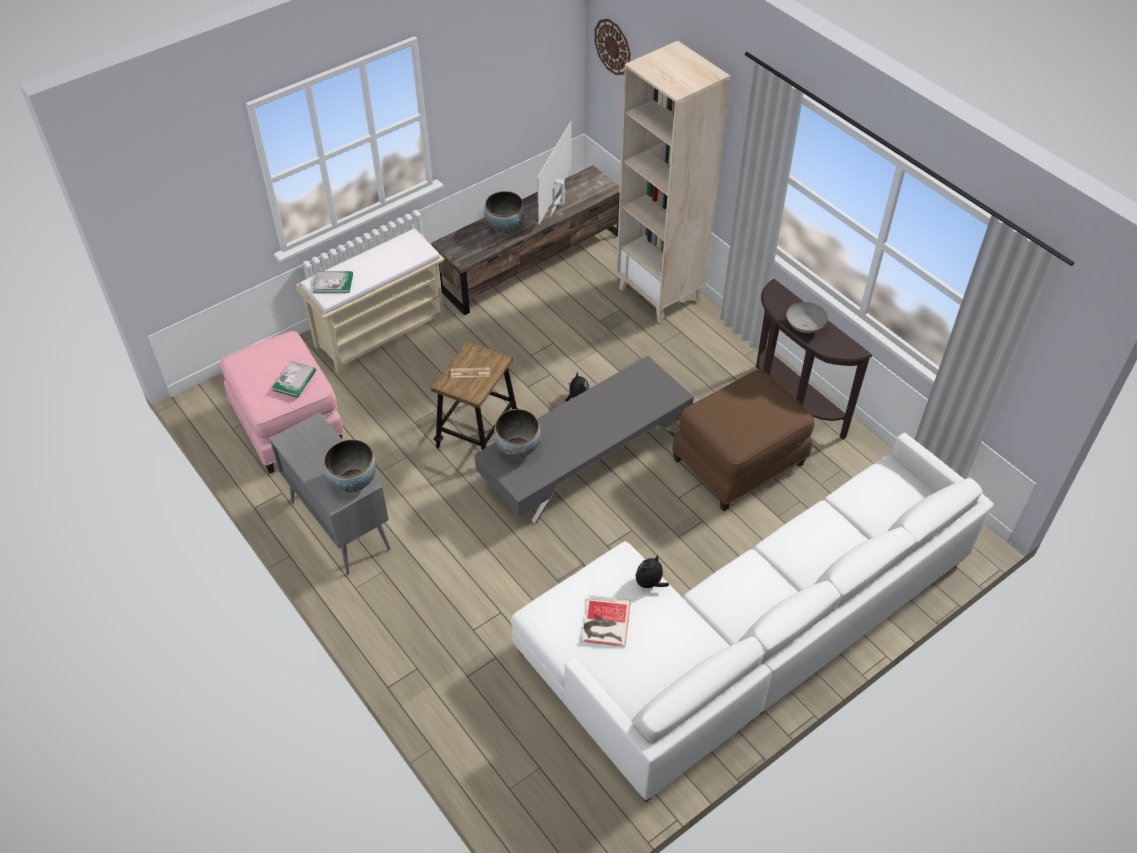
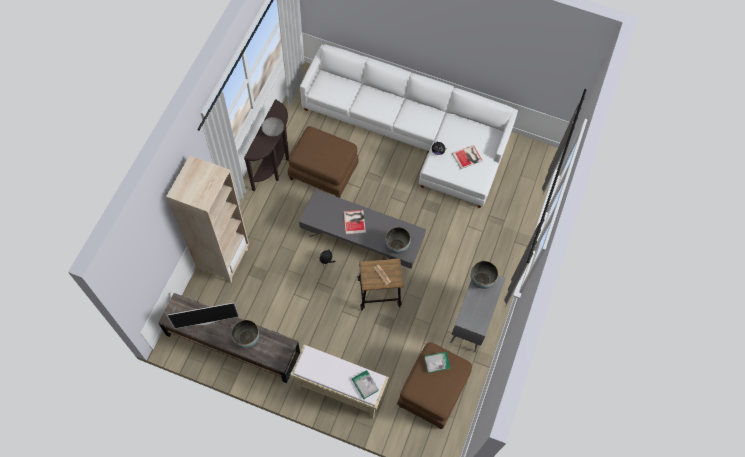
camera: 125 degrees left, 15 degrees up
(289, 424) = (432, 390): pink ottoman -> brown ottoman
(599, 418) = (355, 221): none -> book
(613, 46) = (137, 273): wall clock -> none

